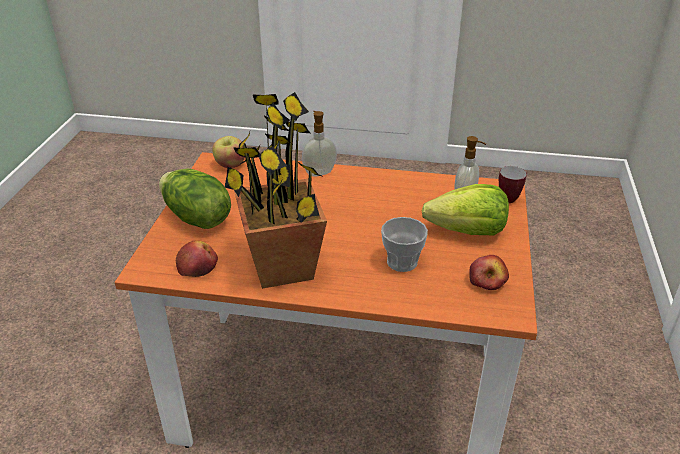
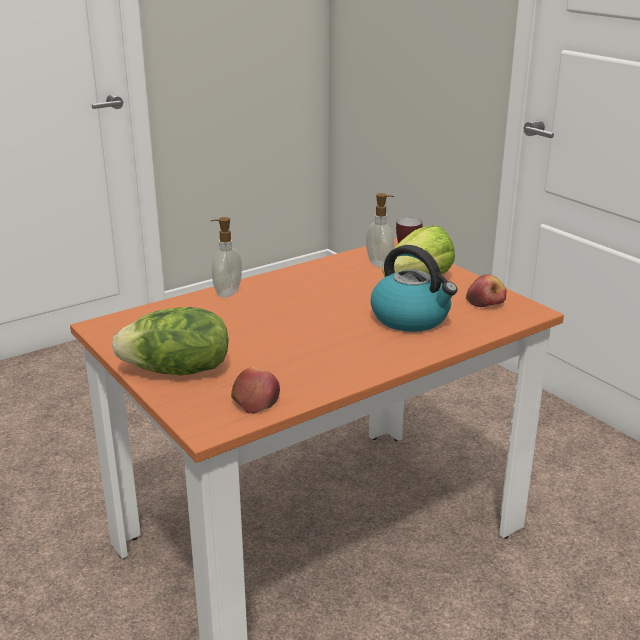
camera: 45 degrees left, 10 degrees down
(230, 165) = (126, 321): apple -> none
(283, 268) = (332, 364): potted plant -> none
(402, 262) = (411, 318): cup -> kettle

